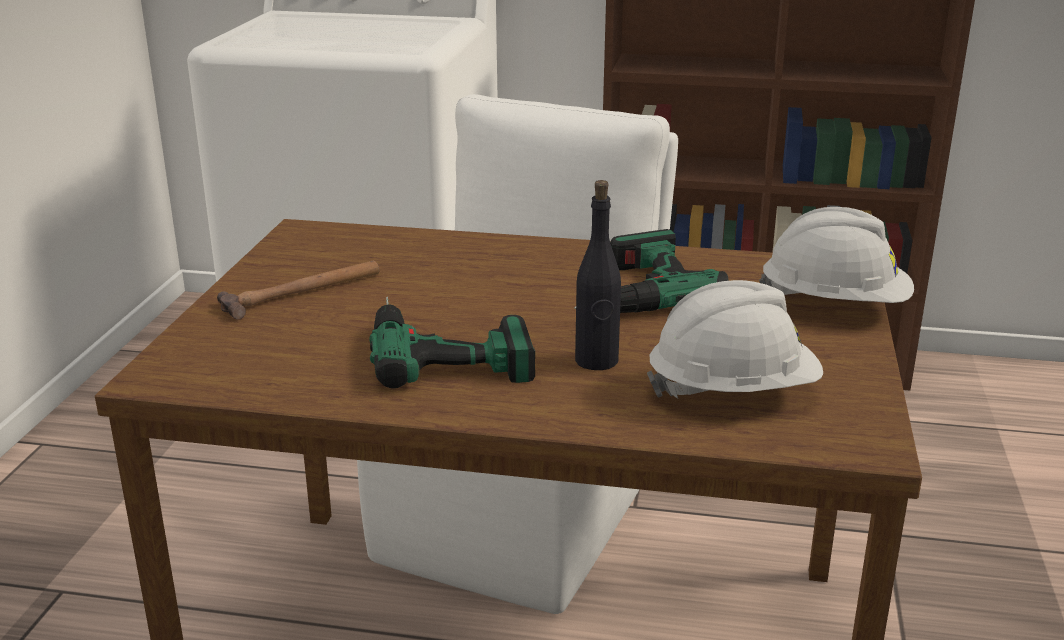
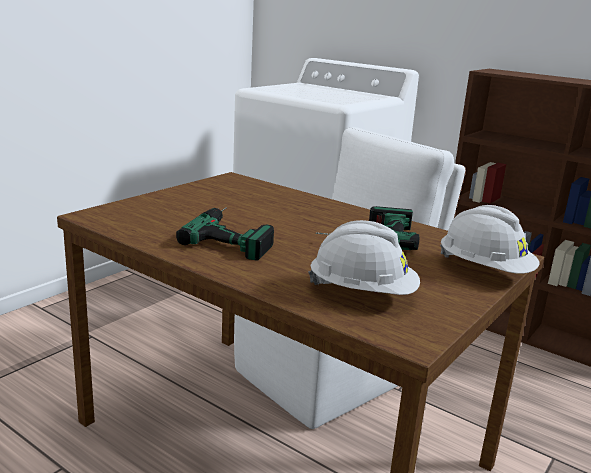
camera: 25 degrees right, 5 degrees down
(303, 292) = (198, 200): hammer -> none
(596, 361) = (303, 261): black bottle -> none

